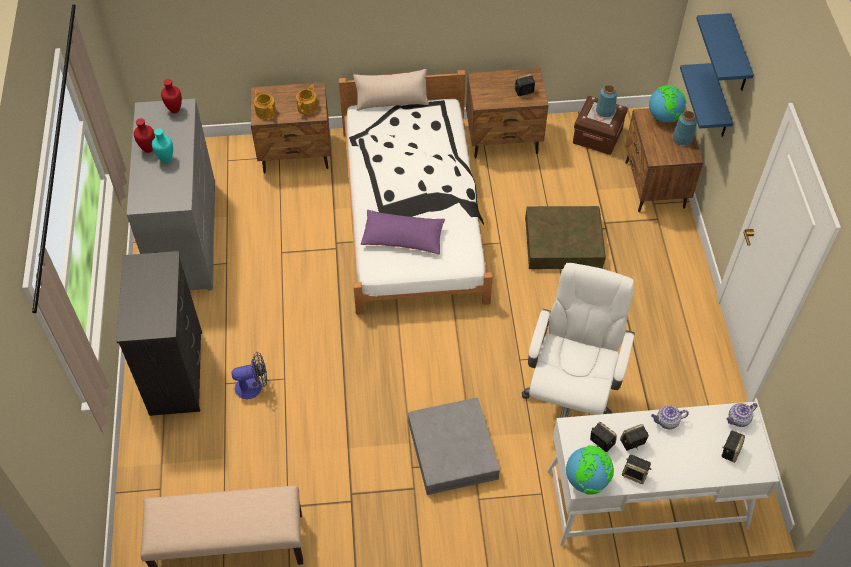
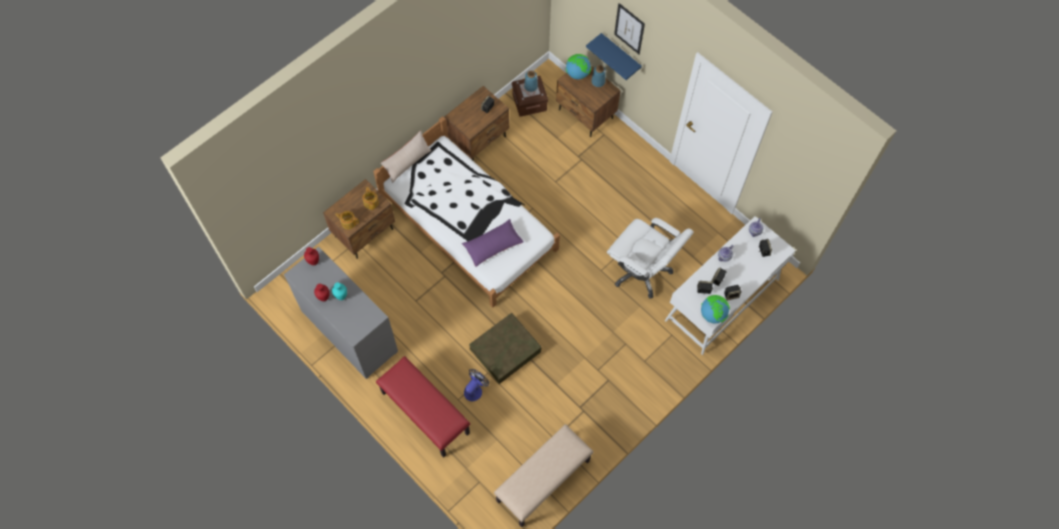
camera: 40 degrees left, 10 degrees up
(177, 371) = (424, 413): black dresser -> red bench
(452, 450) = (609, 345): grey storage box -> none
(563, 242) = (566, 184): brown storage box -> brown storage box (505, 350)
(570, 394) = (642, 271): white office chair -> white office chair turned 150 degrees clockwise
(738, 56) = (629, 28): blue shelf -> picture

